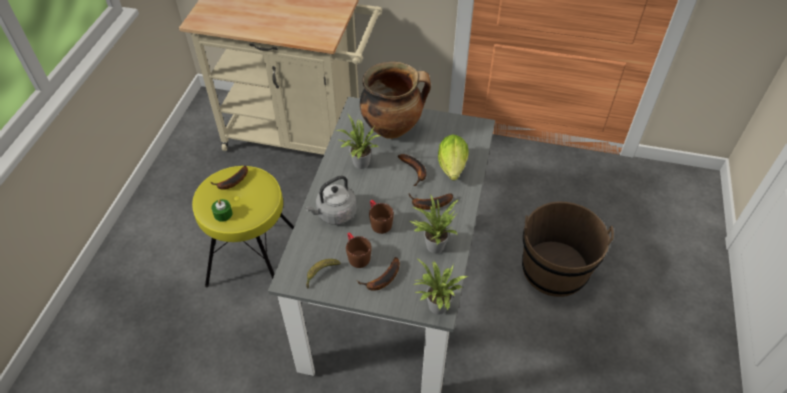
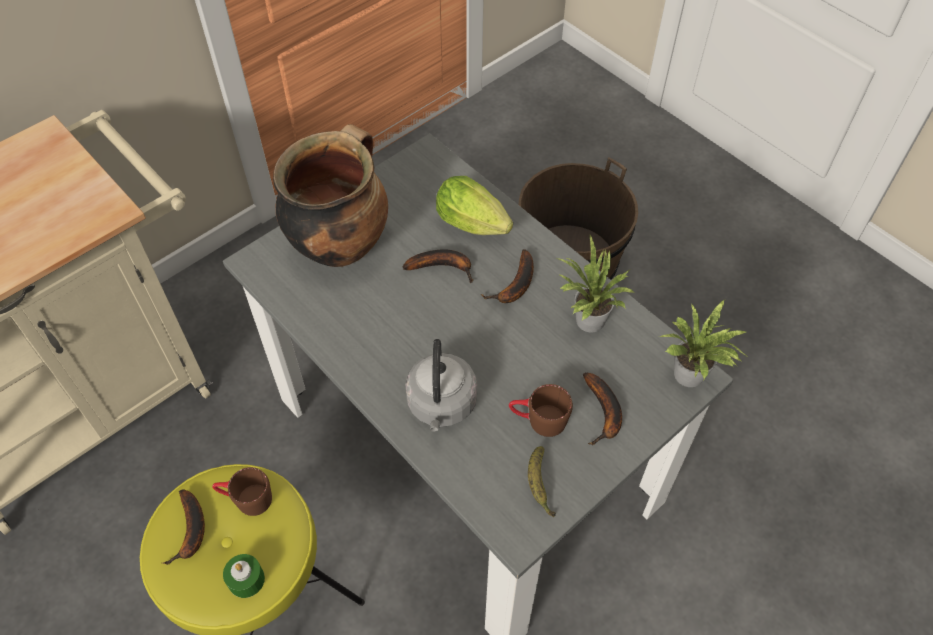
camera: 55 degrees left, 5 degrees up
(359, 164) = (372, 322): potted plant -> none
(378, 221) = (499, 360): brown mug -> brown mug (246, 499)

